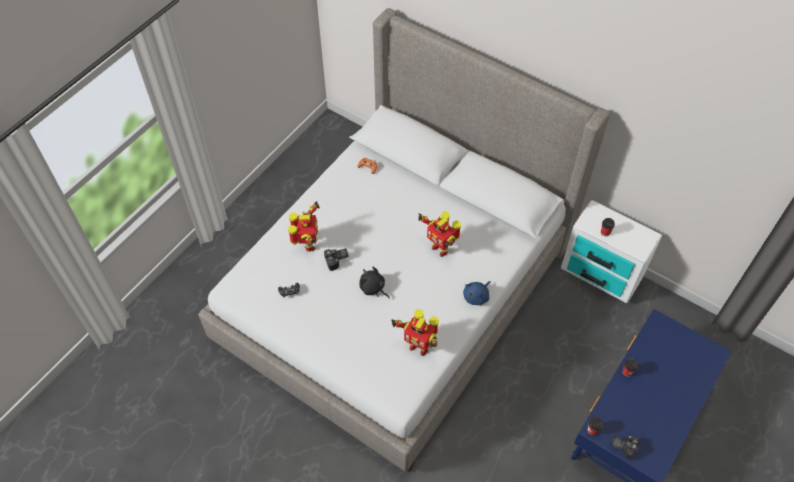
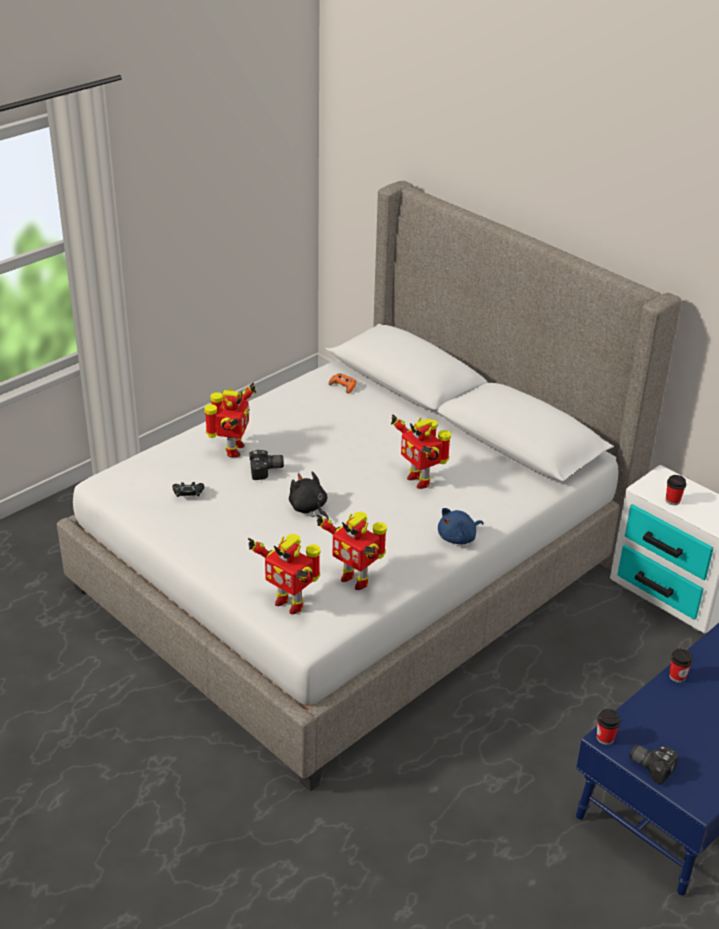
camera: 10 degrees right, 20 degrees down
(382, 376) = (290, 603): none -> toy robot

